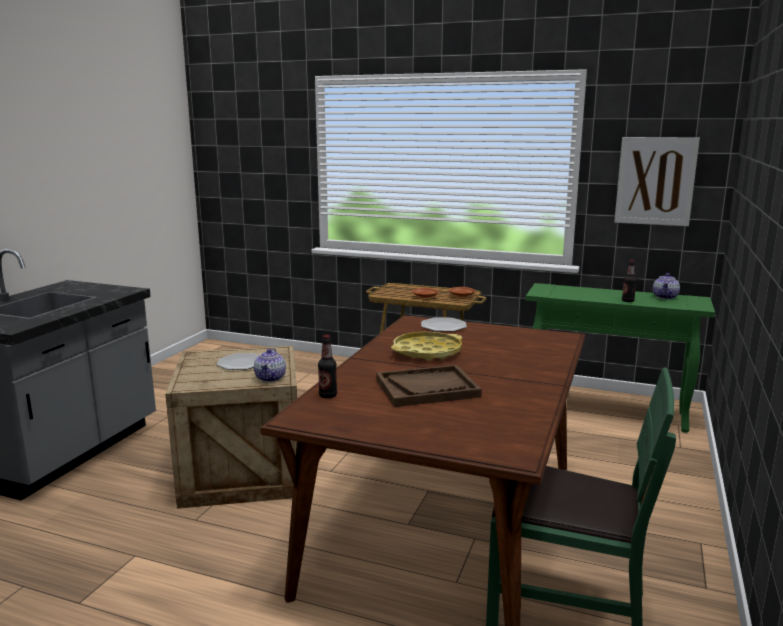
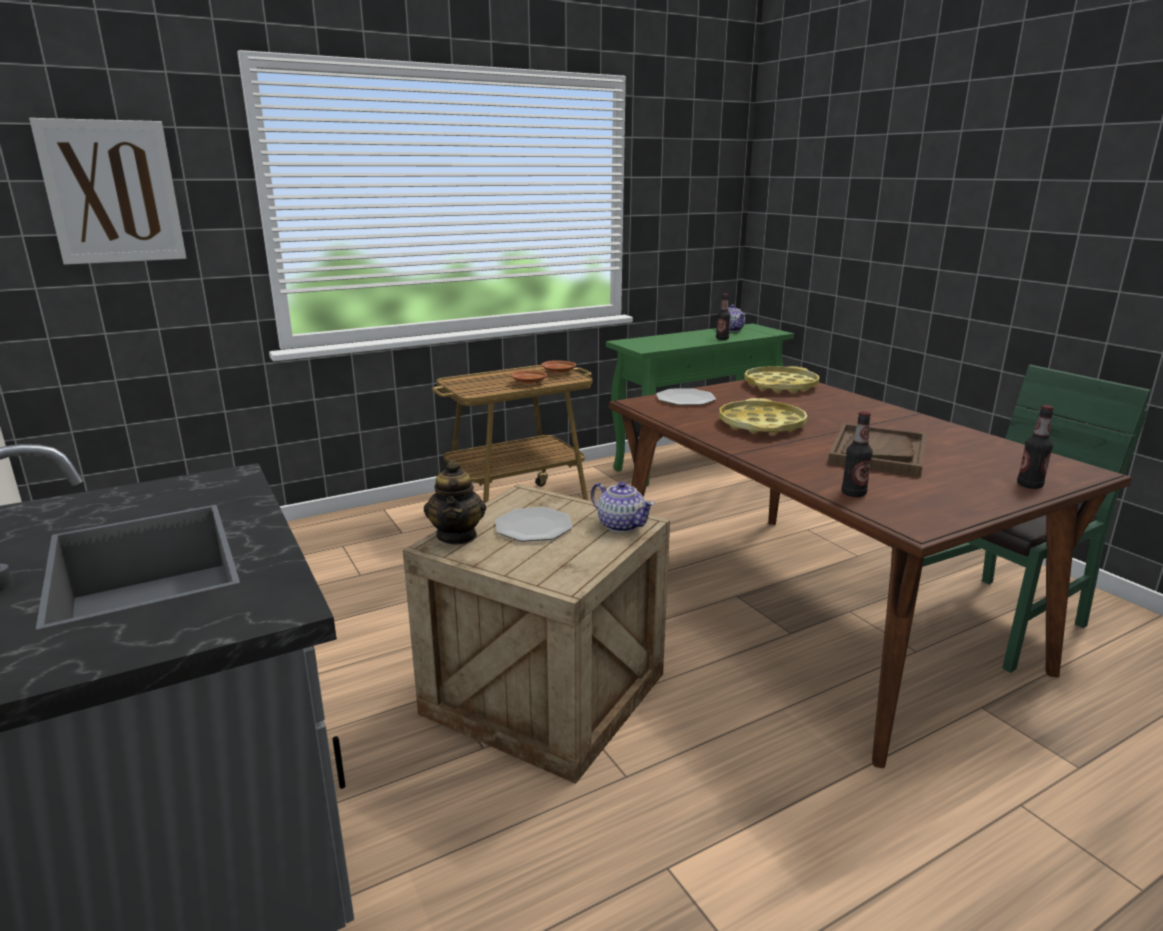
camera: 50 degrees left, 5 degrees up
(209, 354) = (457, 536): none -> teapot
(436, 440) = (1029, 485): none -> bottle
(537, 338) = (780, 386): none -> yellow tray
(655, 181) = (690, 209): picture -> picture (112, 192)

